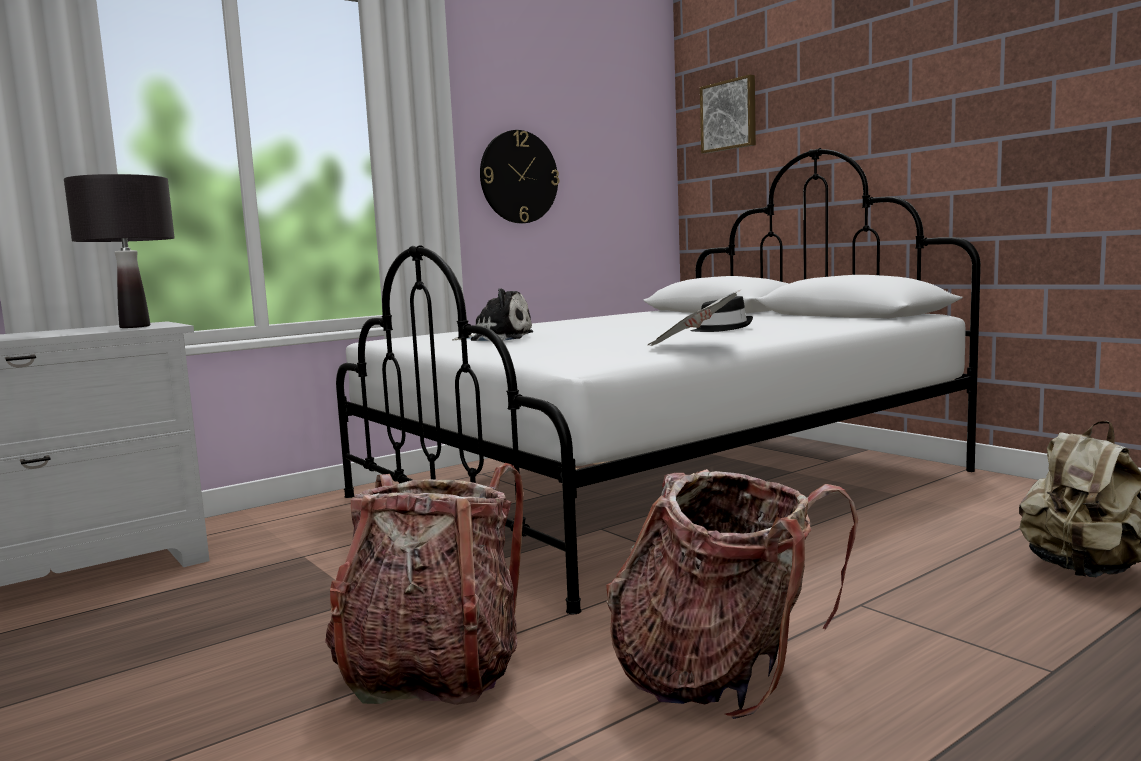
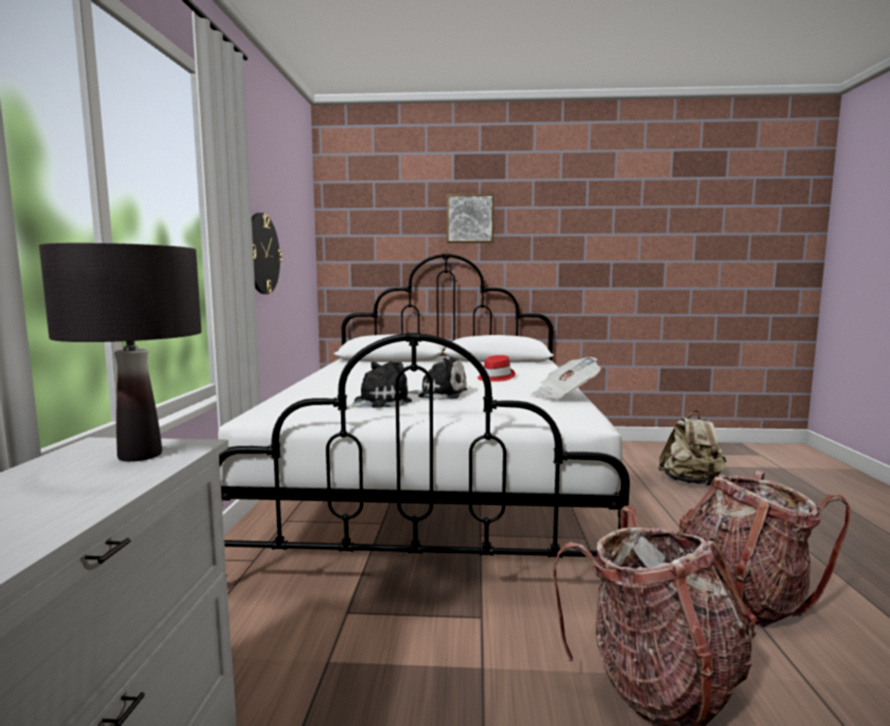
camera: 50 degrees left, 0 degrees up
(578, 337) = (439, 394): none -> plush toy
(721, 329) = (495, 377): black hat -> red hat
(729, 115) = (369, 221): picture -> picture (470, 219)

